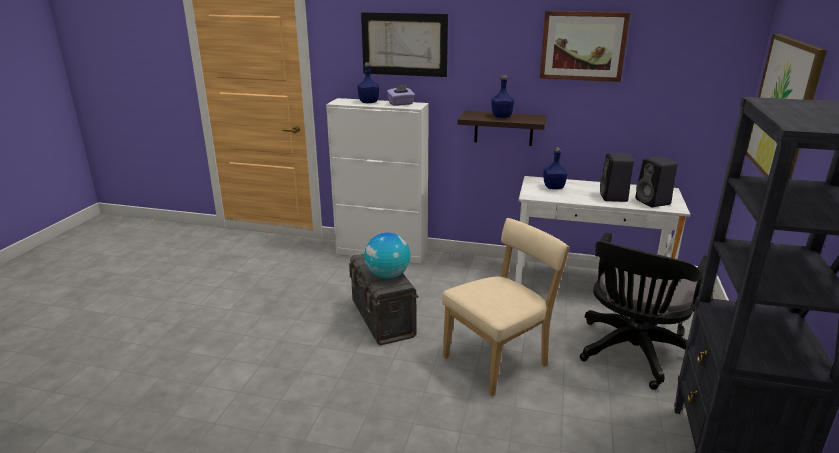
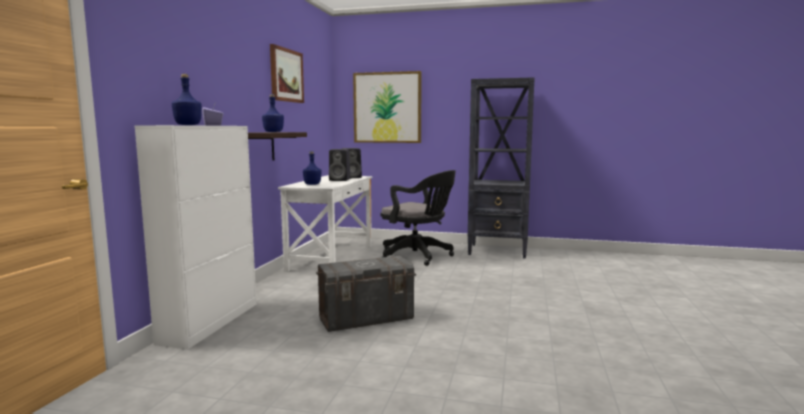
camera: 90 degrees left, 15 degrees down
(388, 275) = (377, 261): globe -> none
(404, 44) = (192, 59): picture -> none
(499, 360) = (429, 283): beige chair -> none

